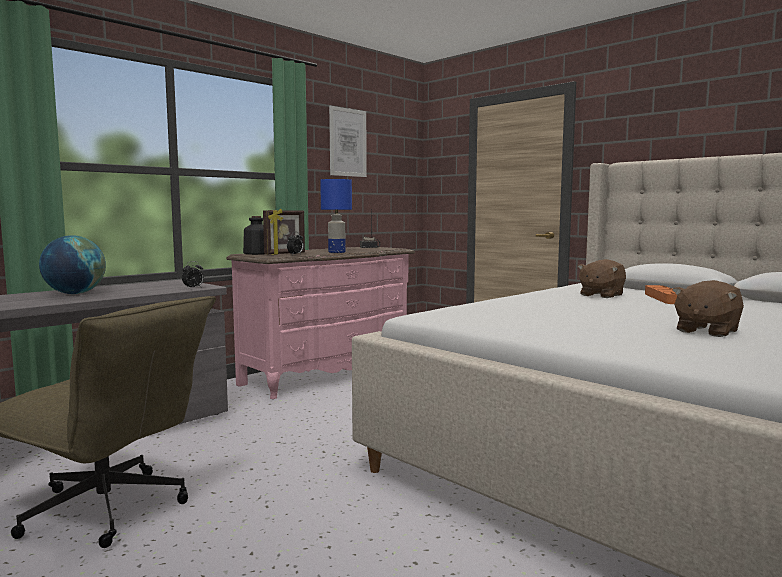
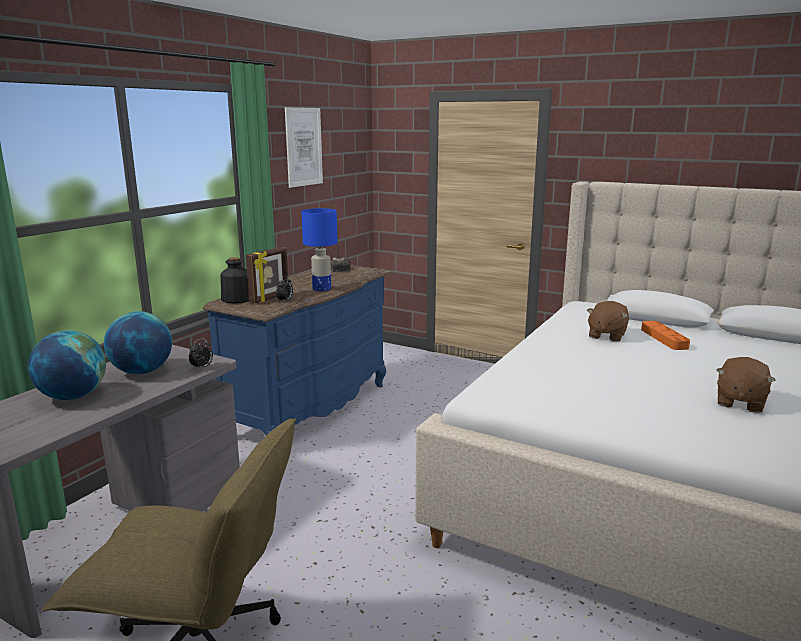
camera: 15 degrees left, 10 degrees up
(144, 288) = (142, 372): none -> globe
(330, 374) = (313, 411): pink dresser -> blue dresser

